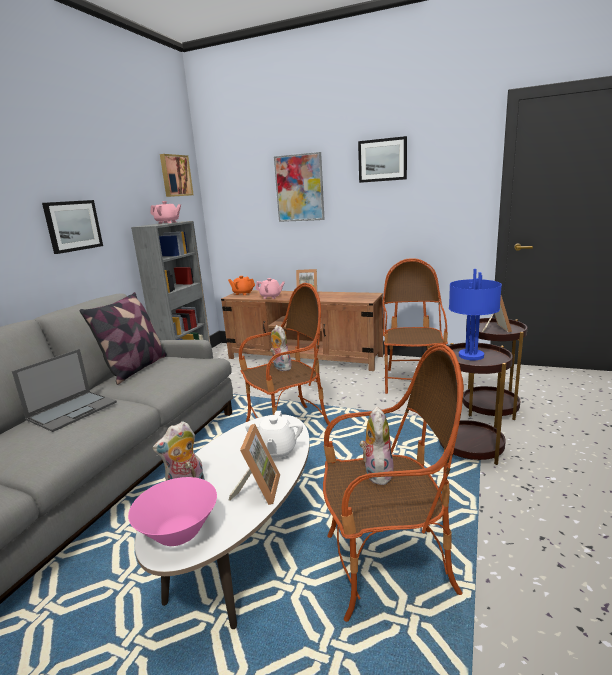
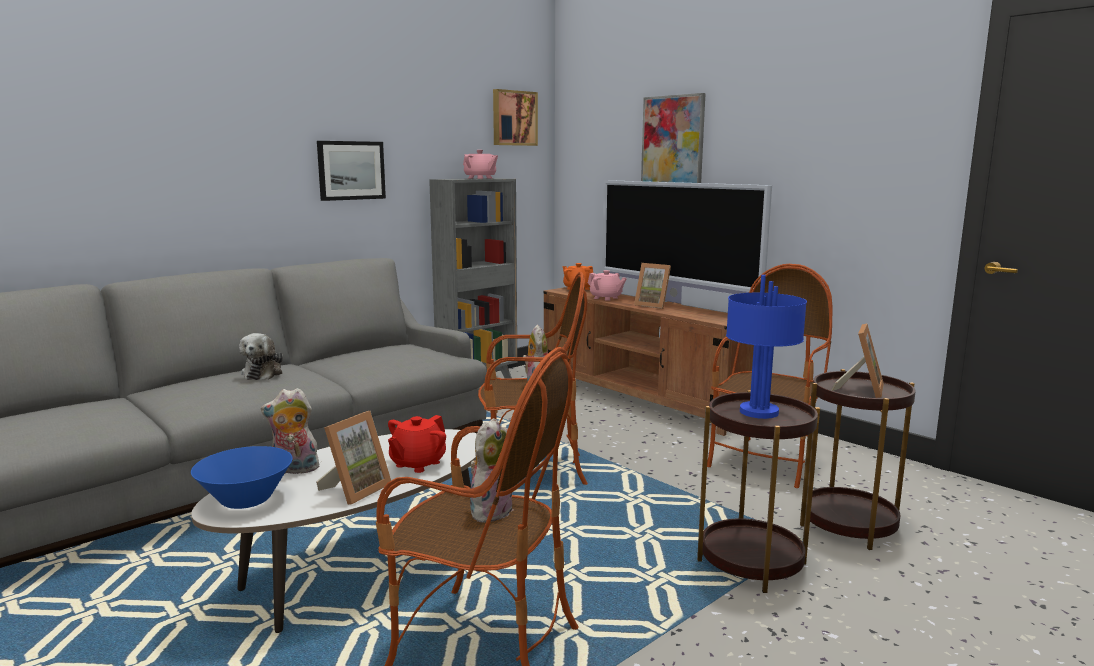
camera: 25 degrees right, 5 degrees down
(73, 410) = (263, 373): laptop -> plush toy
(135, 368) = (369, 350): pillow -> none
(179, 532) = (246, 500): pink bowl -> blue bowl
(276, 452) = (417, 464): white teapot -> red teapot
(318, 293) = (674, 303): none -> television
(382, 160) = (788, 108): picture -> none

